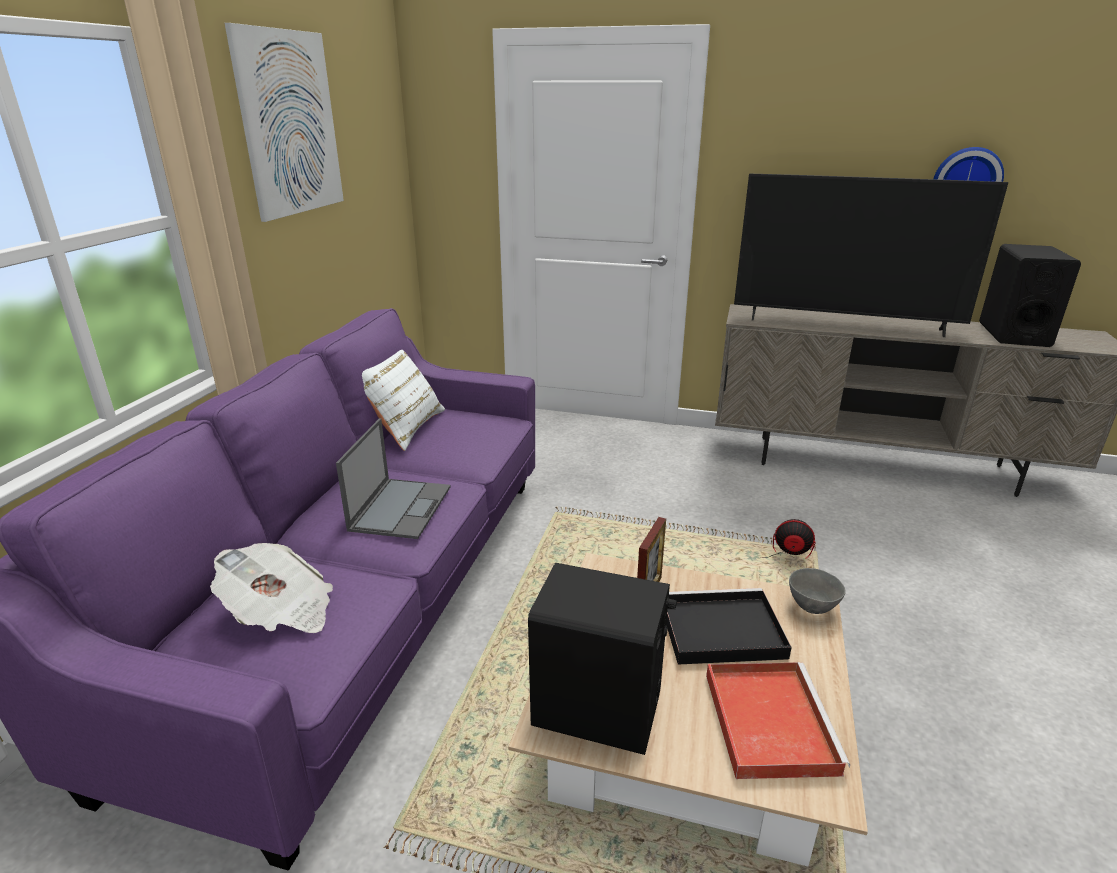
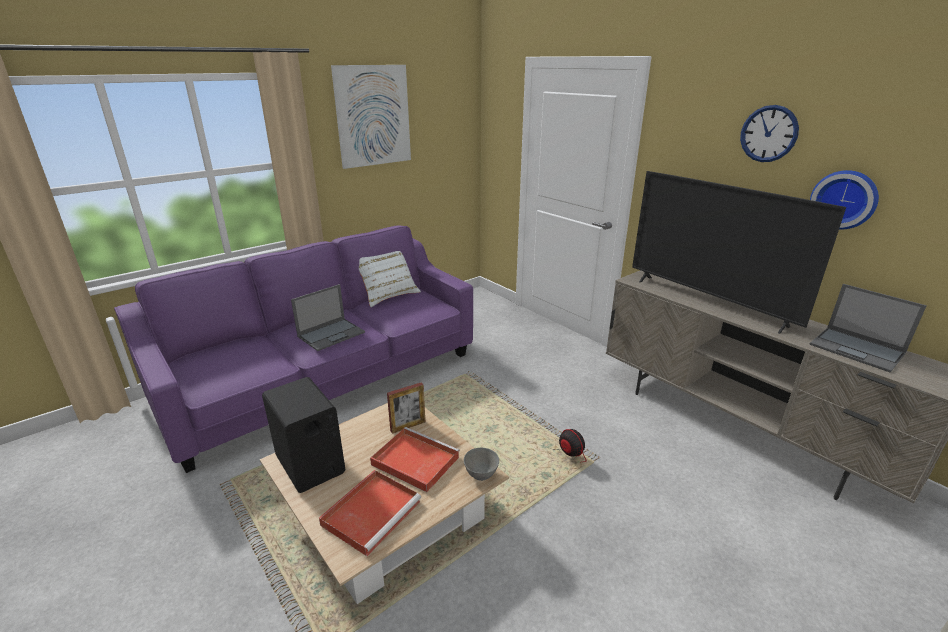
camera: 35 degrees right, 0 degrees up
(281, 612) = (232, 360): newspaper -> none
(719, 630) = (413, 460): black tray -> red tray
(877, 115) = (768, 134): none -> wall clock
(1013, 334) = (857, 349): black speaker -> laptop

